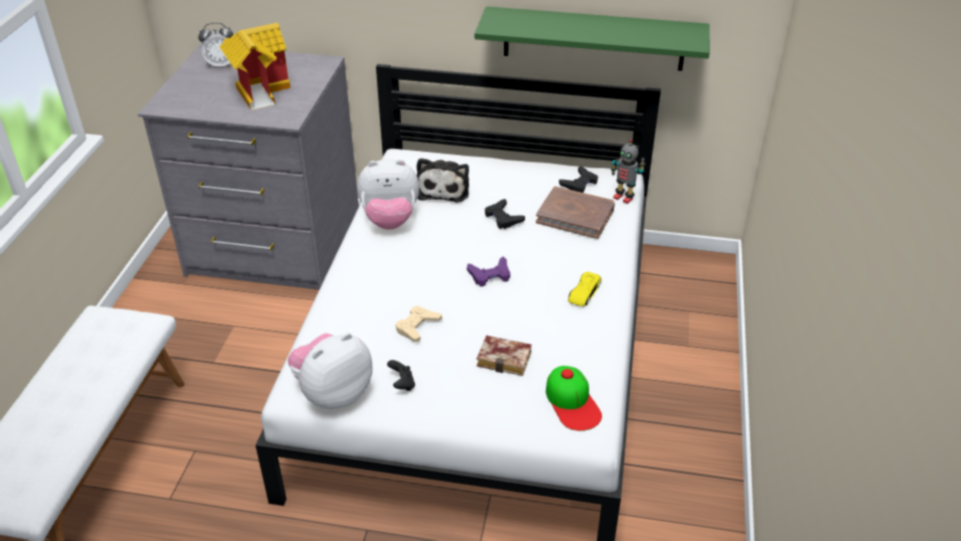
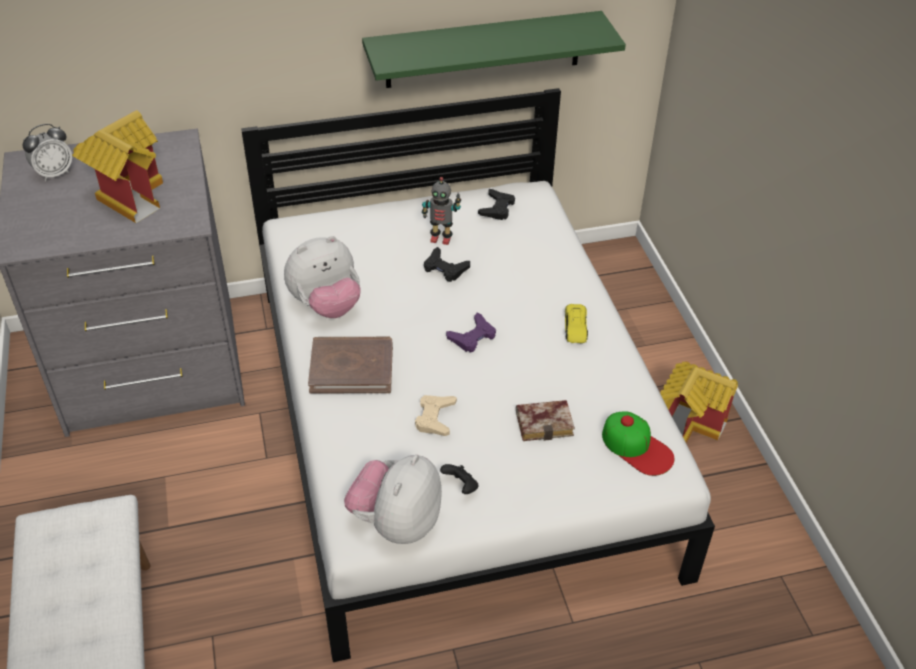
camera: 25 degrees left, 5 degrees up
(444, 189) = (361, 252): plush toy -> none
(575, 215) = (516, 245): brown book -> brown book (351, 368)
(623, 197) = (549, 212): toy robot -> toy robot (441, 238)
(690, 422) = (690, 423): none -> toy house

